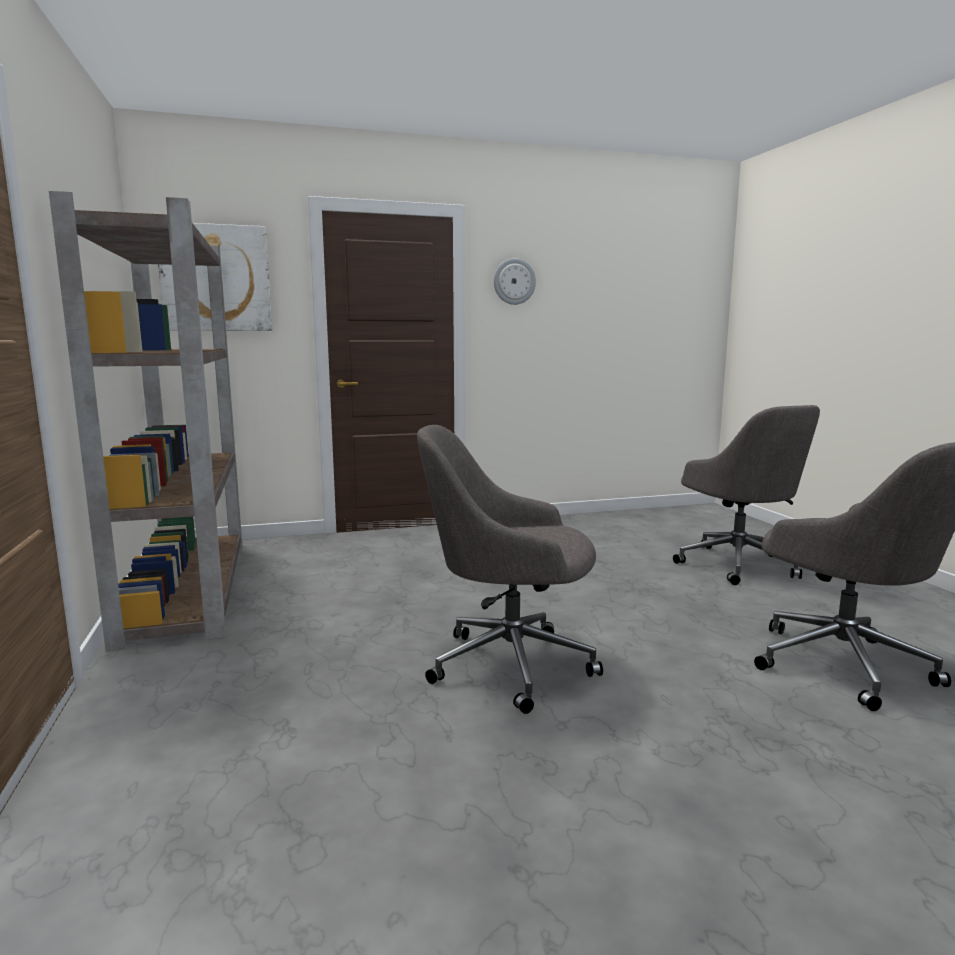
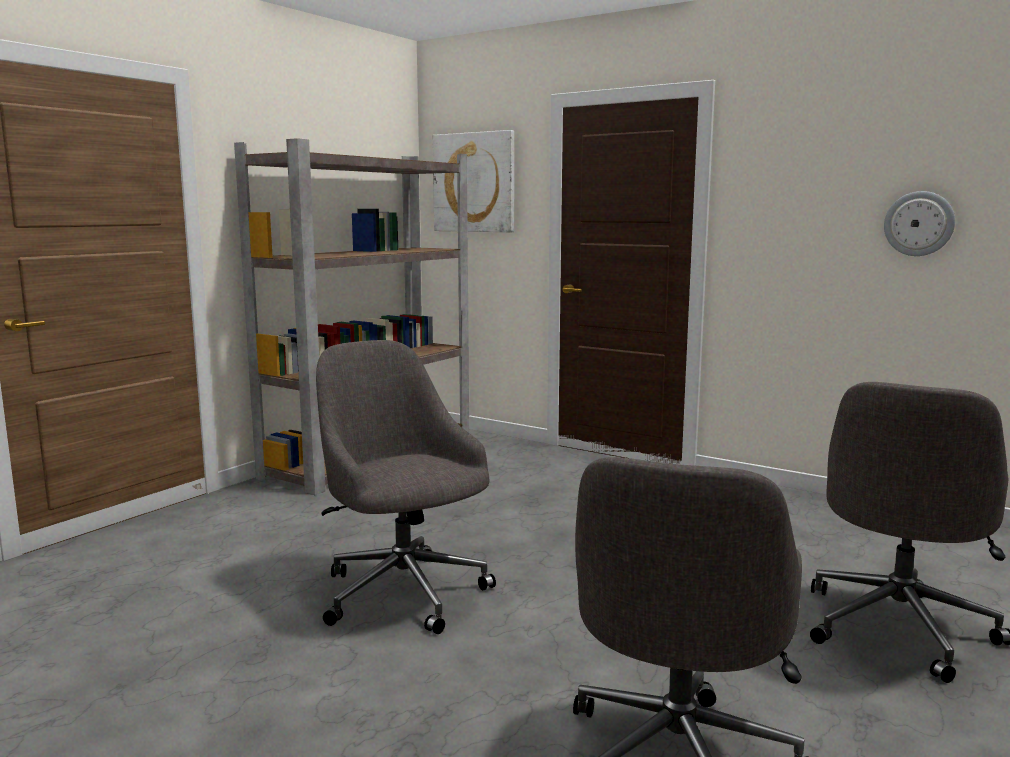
camera: 50 degrees right, 0 degrees up
(514, 281) = (775, 171): wall clock -> wall clock (919, 223)

